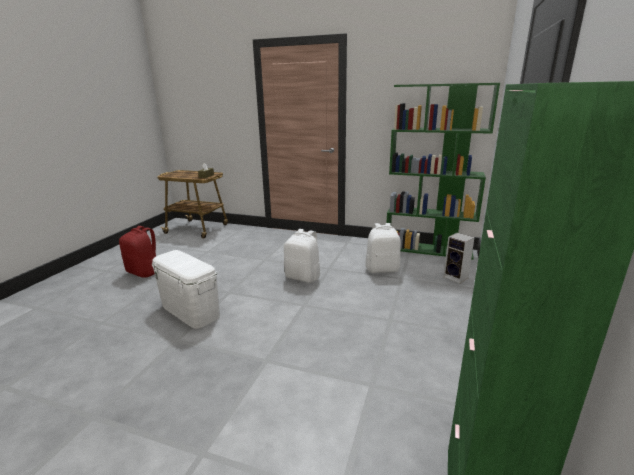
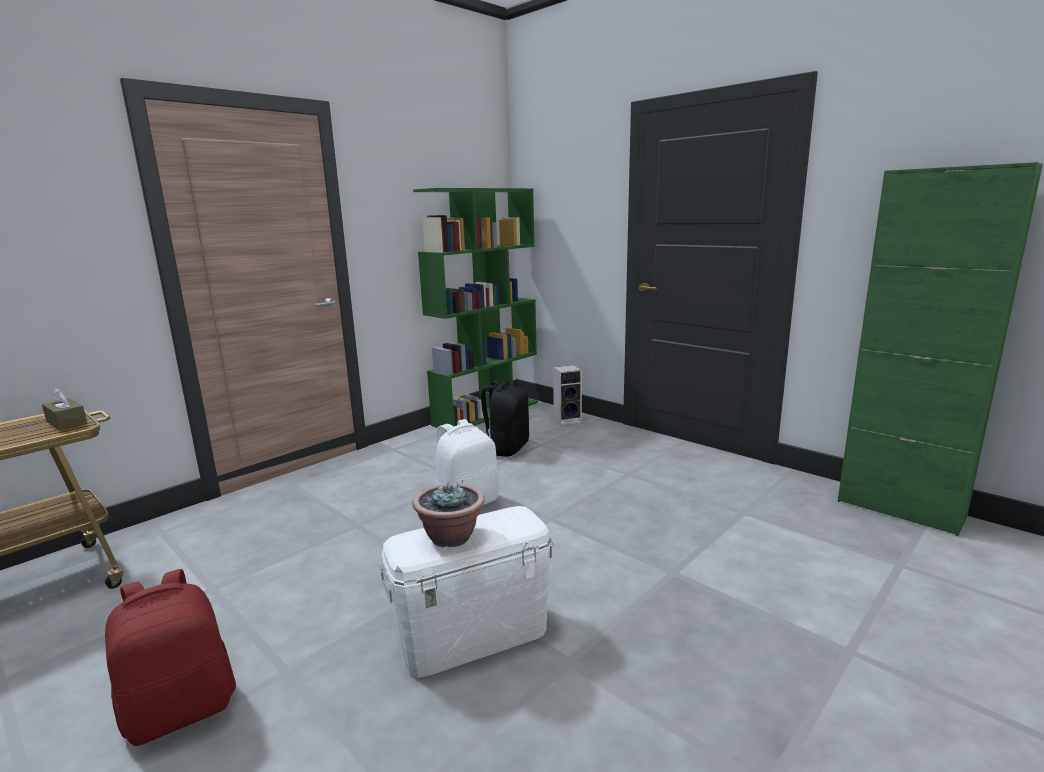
camera: 65 degrees left, 5 degrees down
(178, 260) = (451, 537): none -> potted plant
(382, 269) = (506, 448): white backpack -> black backpack

